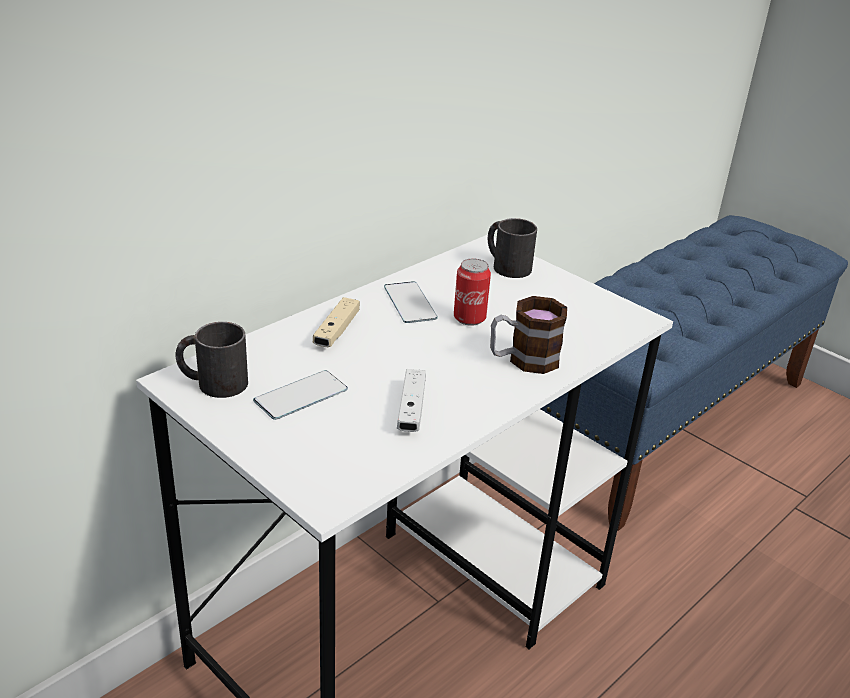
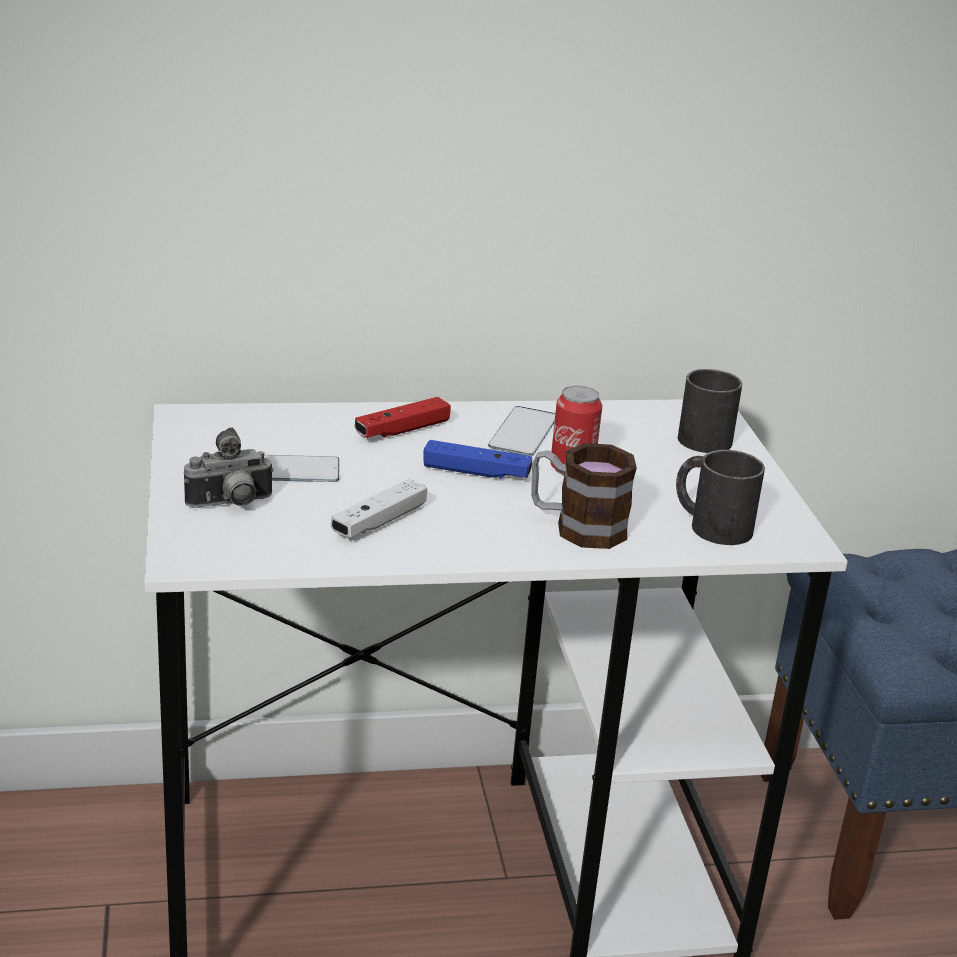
camera: 35 degrees right, 5 degrees down
(213, 382) = (217, 430): black mug -> black mug (710, 524)
(301, 441) = (231, 505): none -> camera
(336, 331) = (402, 430): beige game controller -> red game controller
(420, 345) = (476, 472): none -> blue game controller

